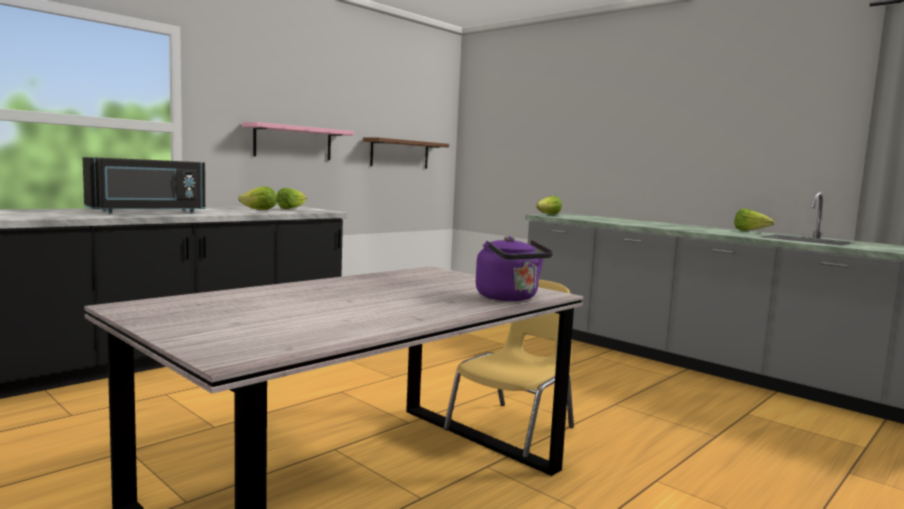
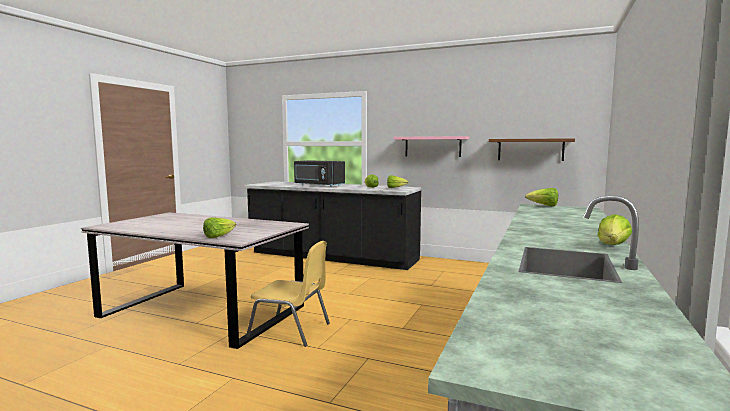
camera: 70 degrees right, 0 degrees up
(509, 298) = (219, 237): purple kettle -> lettuce

